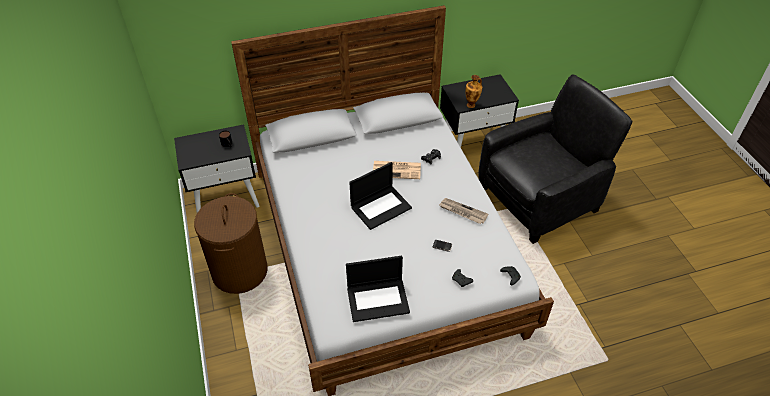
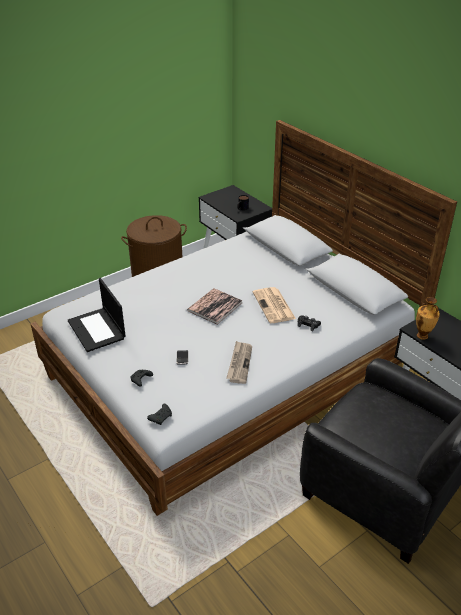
camera: 70 degrees right, 10 degrees down
(381, 207) = (215, 306): laptop -> book

